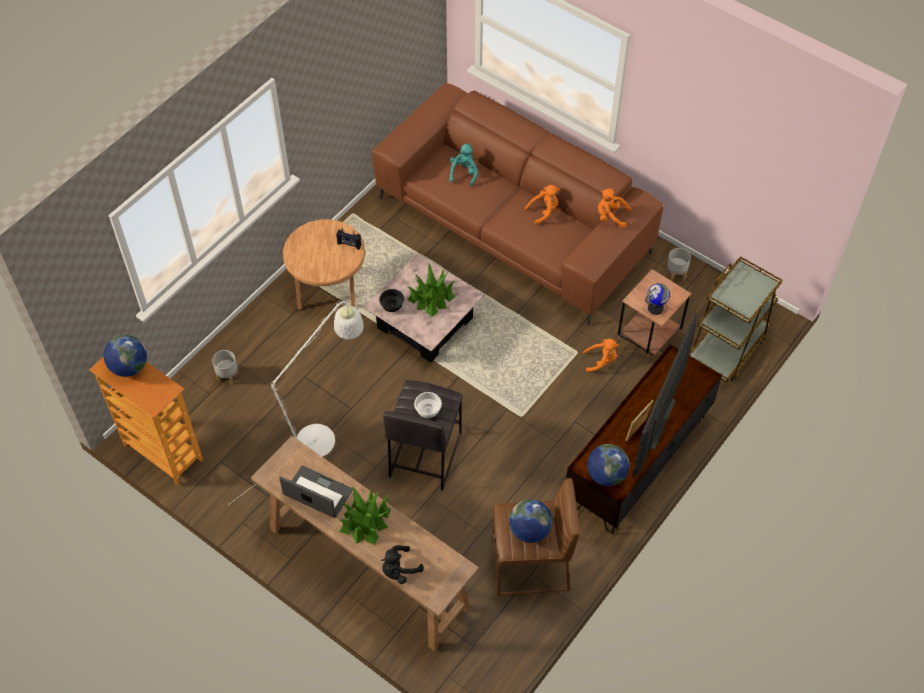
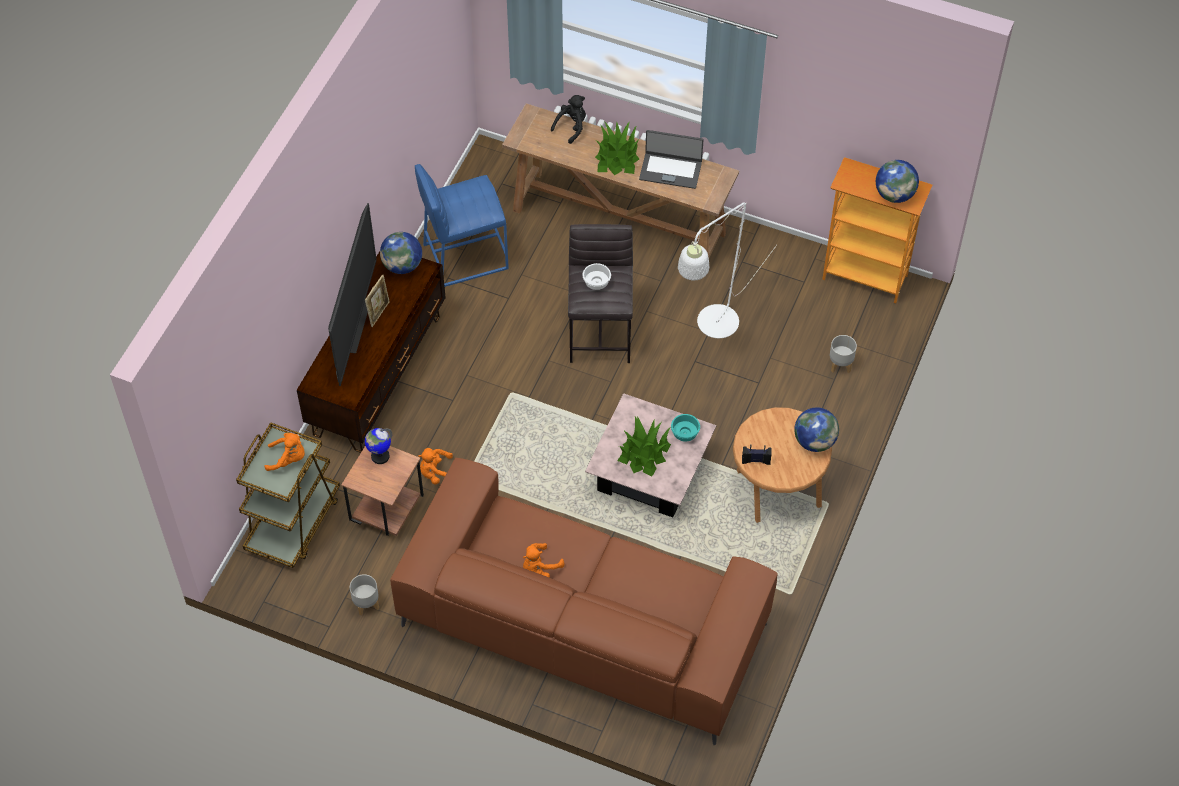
camera: 165 degrees right, 0 degrees up
(393, 305) = (684, 434): black bowl -> turquoise bowl
(464, 173) = (655, 600): turquoise plush toy -> none
(529, 530) = (465, 198): globe -> globe (814, 441)
(531, 566) = (464, 256): brown stool -> blue stool
(610, 216) = (452, 539): orange plush toy -> orange plush toy (288, 459)

